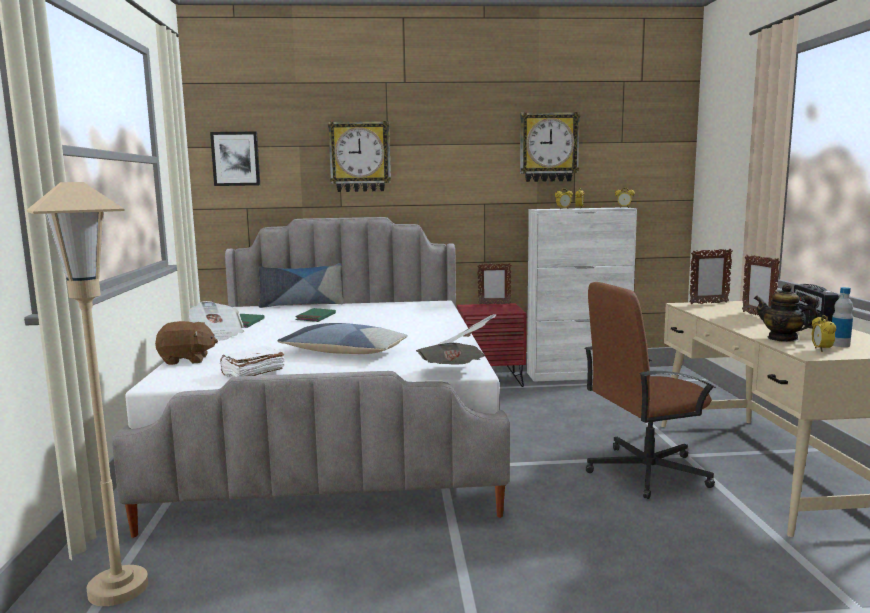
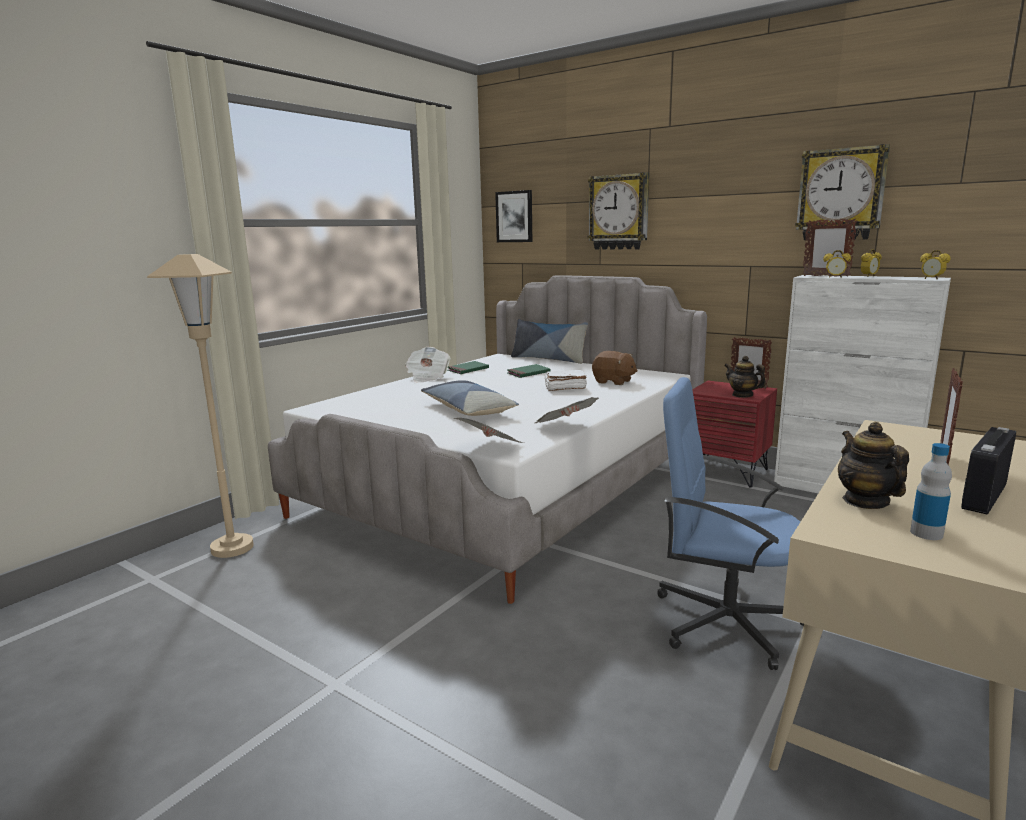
camera: 40 degrees right, 5 degrees up
(186, 360) = (363, 394): brown plush toy -> brown plush toy (613, 382)
(252, 373) = (371, 413): white book -> white book (564, 388)
(505, 310) = (742, 395): none -> teapot
(645, 472) = (725, 621): brown office chair -> blue office chair
(708, 303) = (927, 431): picture frame -> picture frame (825, 276)
(821, 350) = (867, 531): alarm clock -> none

